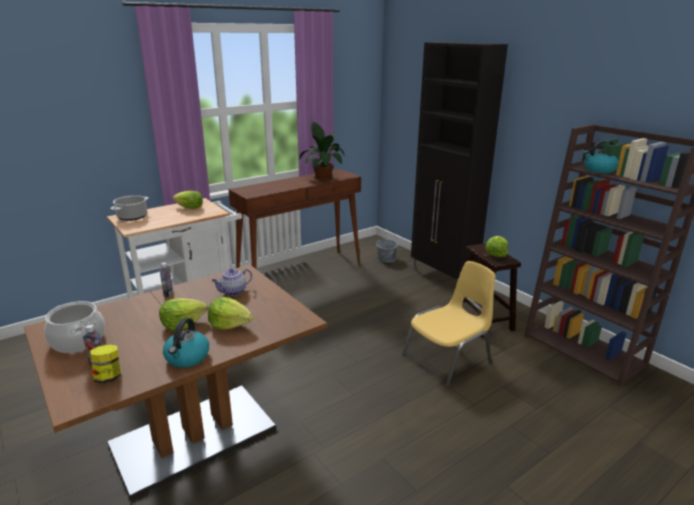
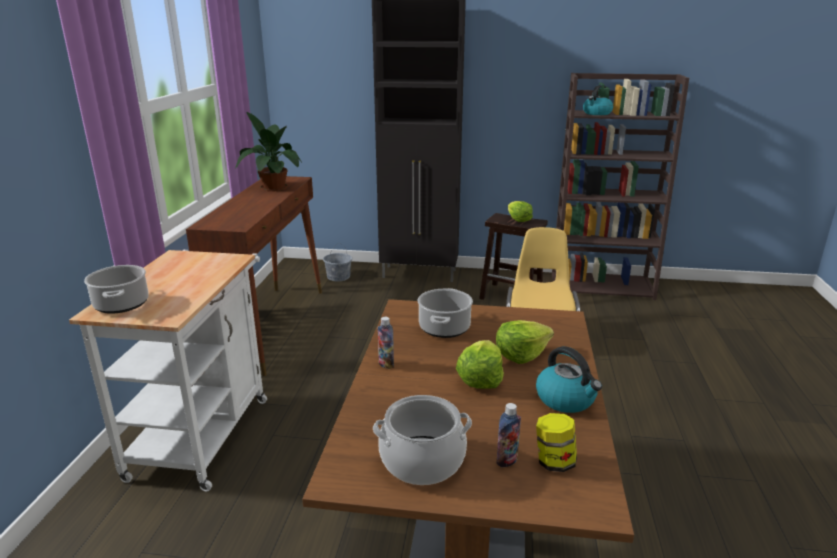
camera: 45 degrees left, 0 degrees up
(189, 208) = (182, 266): lettuce -> none
(233, 292) = (444, 328): teapot -> cooking pot

